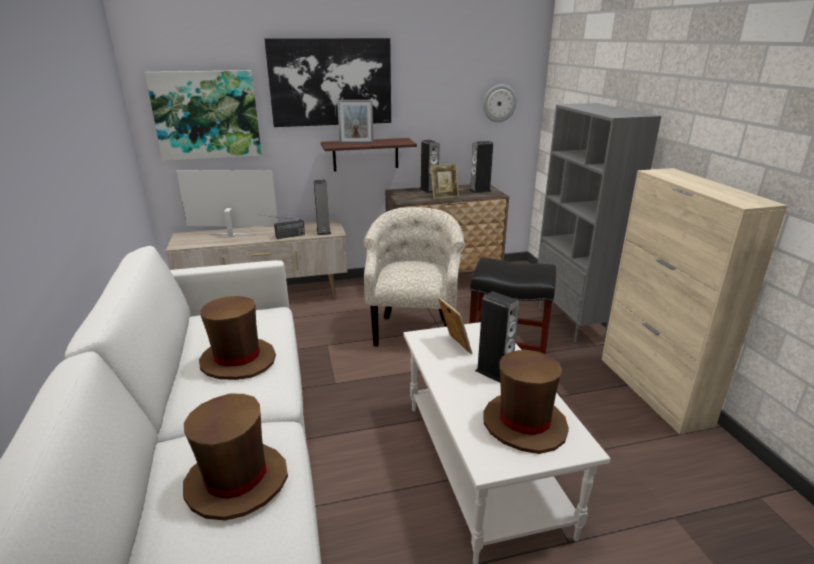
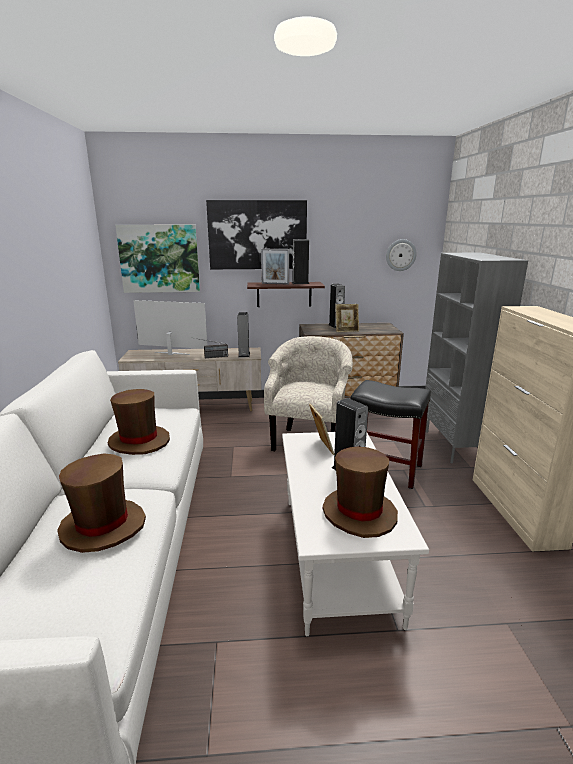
camera: 10 degrees right, 5 degrees down
(480, 190) = (379, 328): speaker -> speaker (300, 283)

